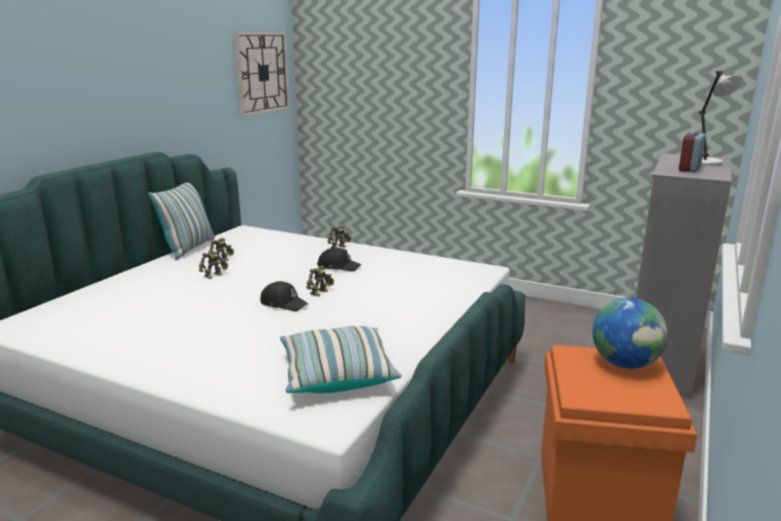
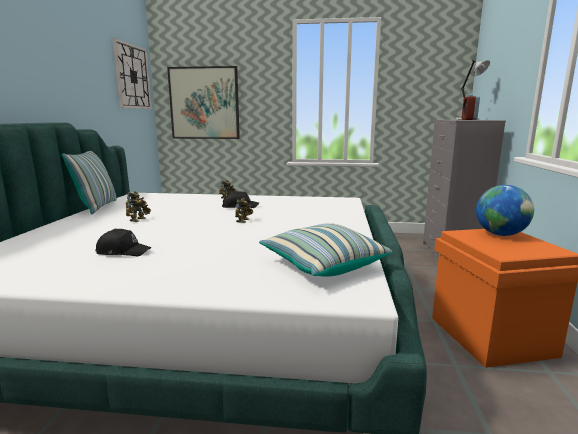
camera: 20 degrees left, 5 degrees down
(284, 303) = (221, 229): black cap -> black cap (123, 251)
(355, 102) = (204, 103): none -> picture

